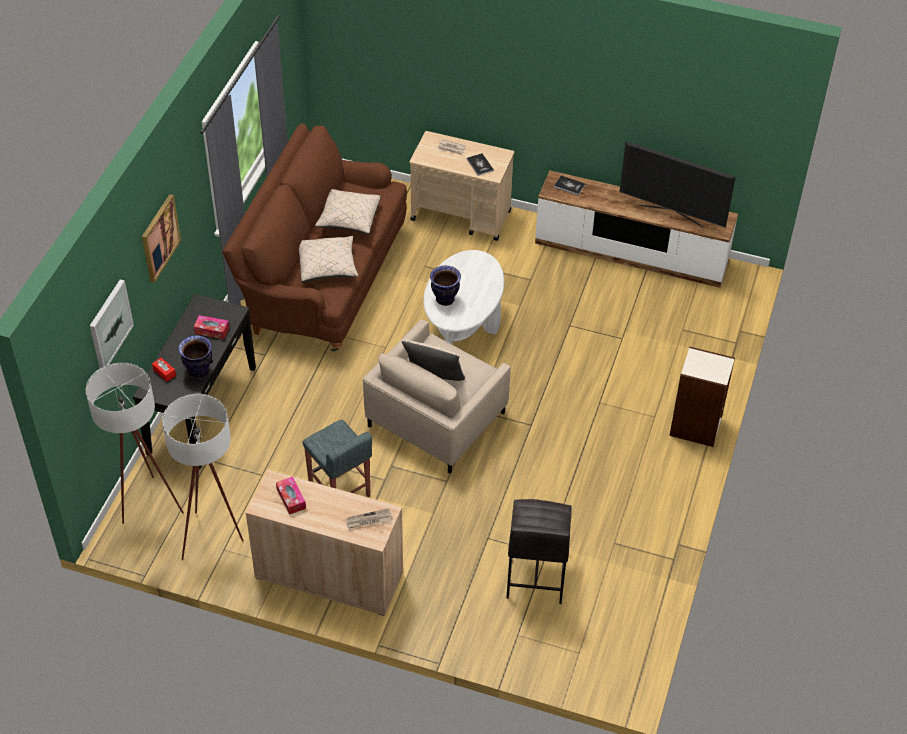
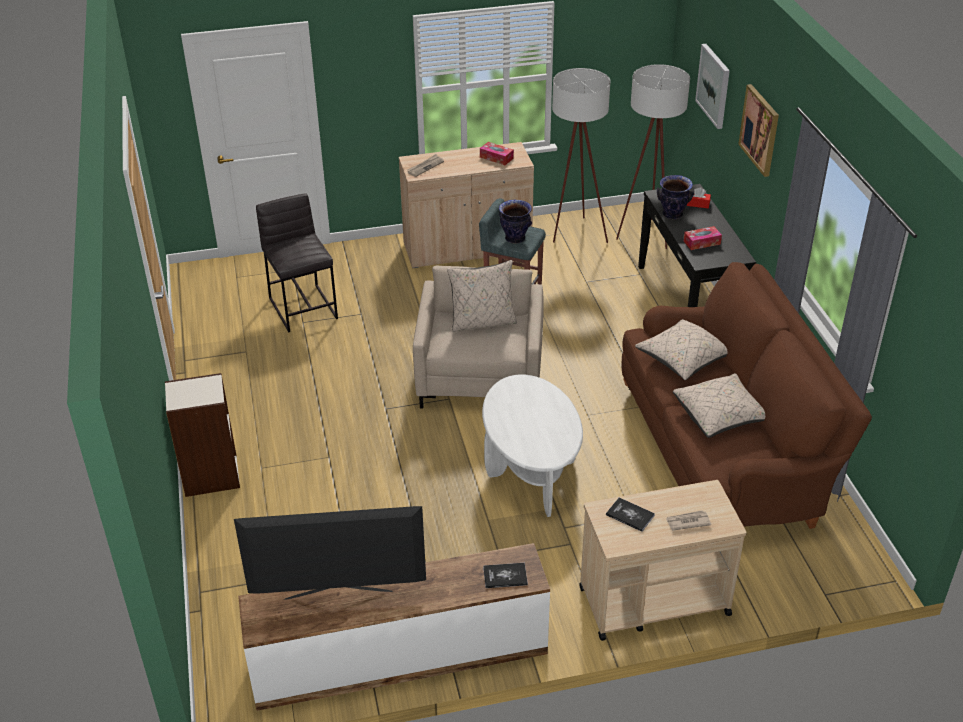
camera: 150 degrees right, 10 degrees down
(444, 299) = (541, 399): vase -> vase (515, 238)

